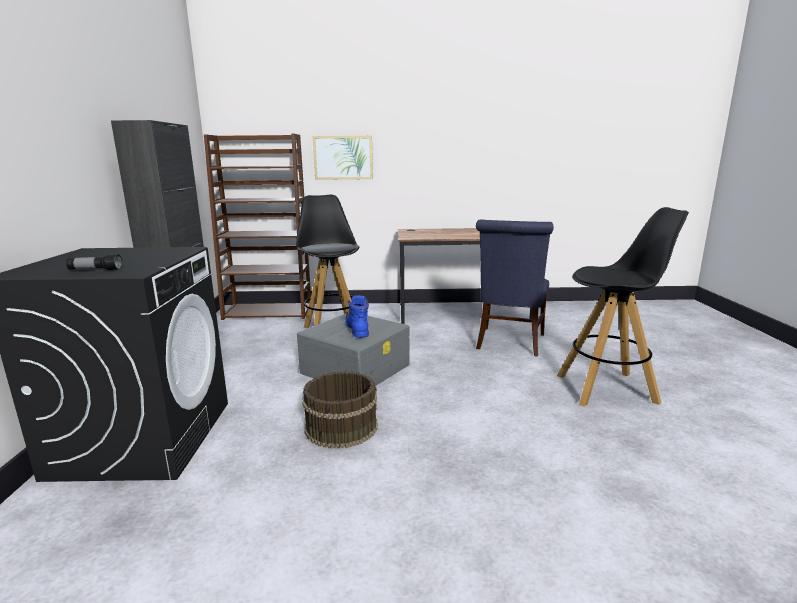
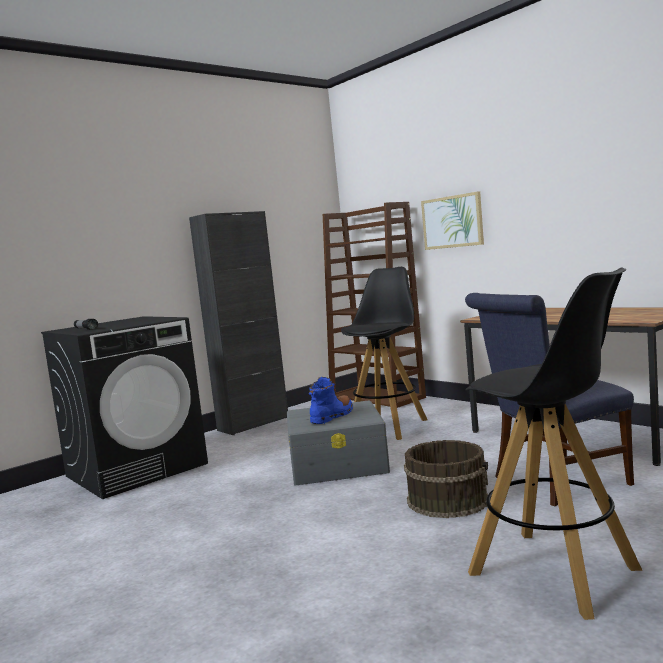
camera: 50 degrees right, 10 degrees down
(341, 427) = (231, 504): brown bucket -> brown bucket (448, 500)

